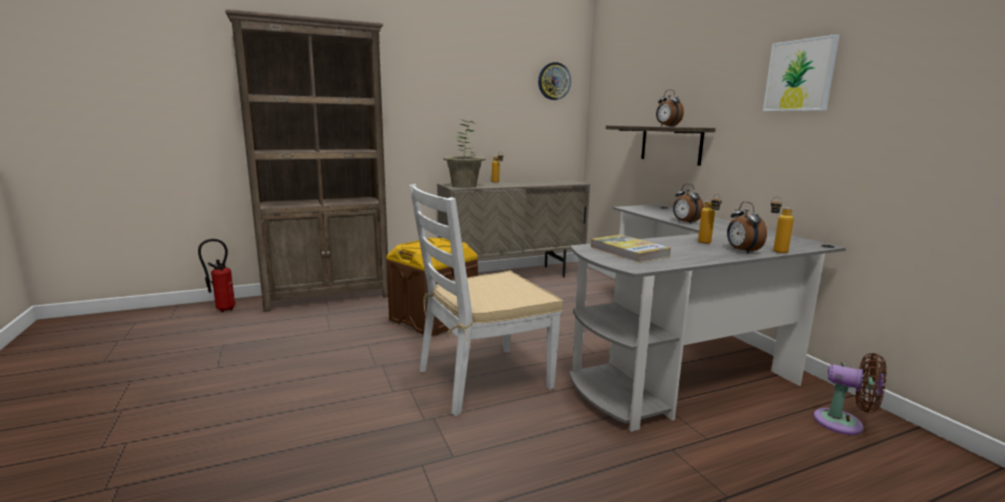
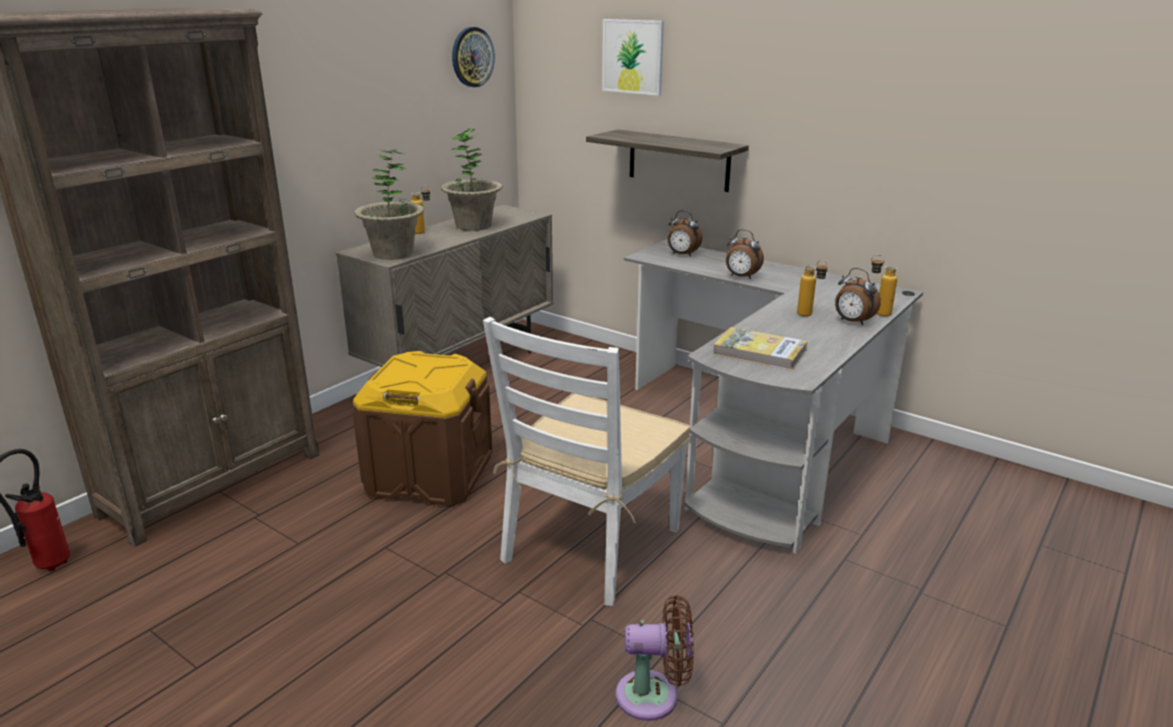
camera: 30 degrees left, 10 degrees up
(531, 183) = (473, 226): none -> potted plant
(667, 126) = (685, 143): alarm clock -> alarm clock (682, 255)
(799, 75) = (862, 94): picture -> picture (633, 56)
(844, 424) = (947, 475): brown fan -> brown fan (654, 696)

